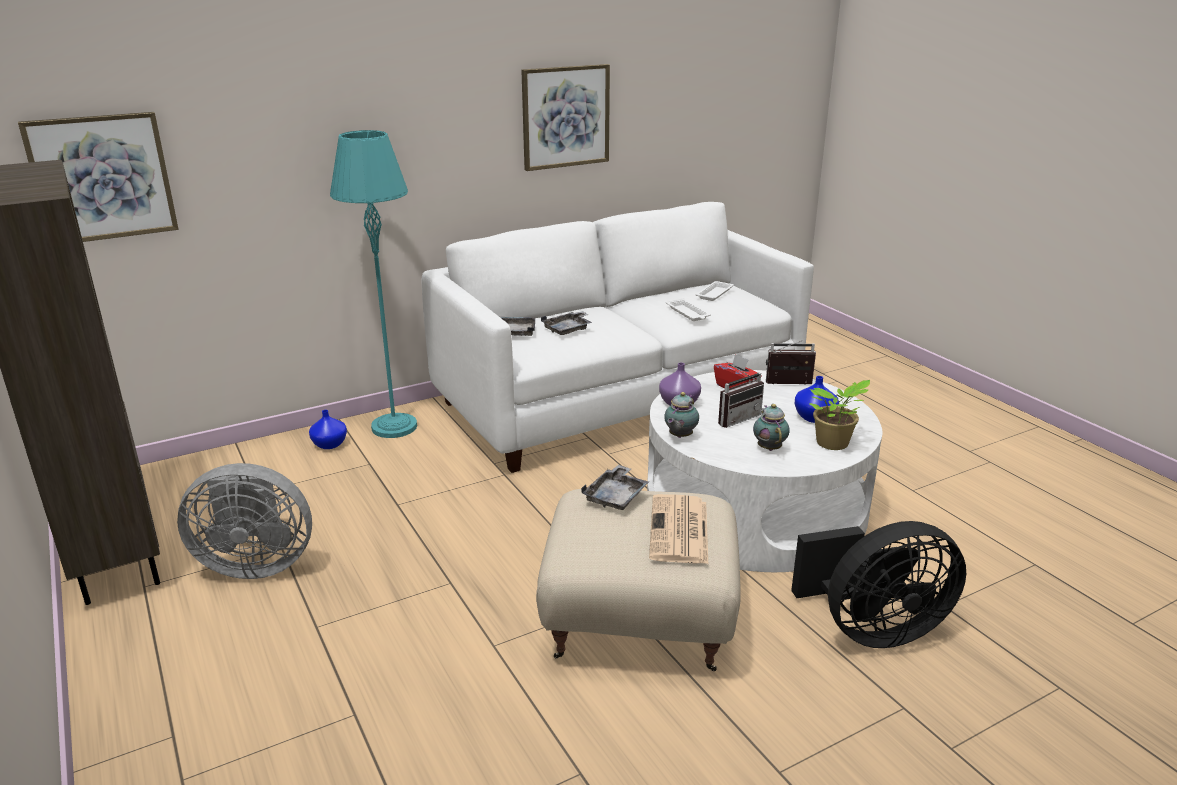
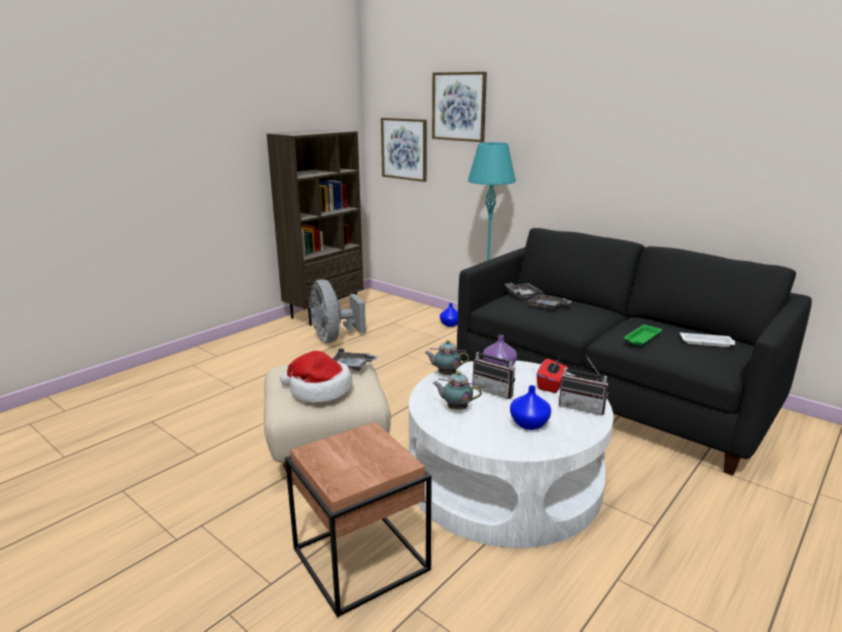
camera: 70 degrees right, 5 degrees down
(565, 117) = (665, 159): picture -> picture (459, 106)
(619, 398) = (610, 393): white sofa -> black sofa
(679, 531) = (319, 390): newspaper -> hat
(688, 313) = (642, 338): white tray -> green tray
(769, 447) = (456, 408): teapot -> teapot turned 135 degrees counterclockwise
(789, 385) = (583, 407): radio -> radio turned 135 degrees clockwise
(833, 444) = (485, 436): potted plant -> none
(872, 629) = (362, 560): black fan -> brown side table

